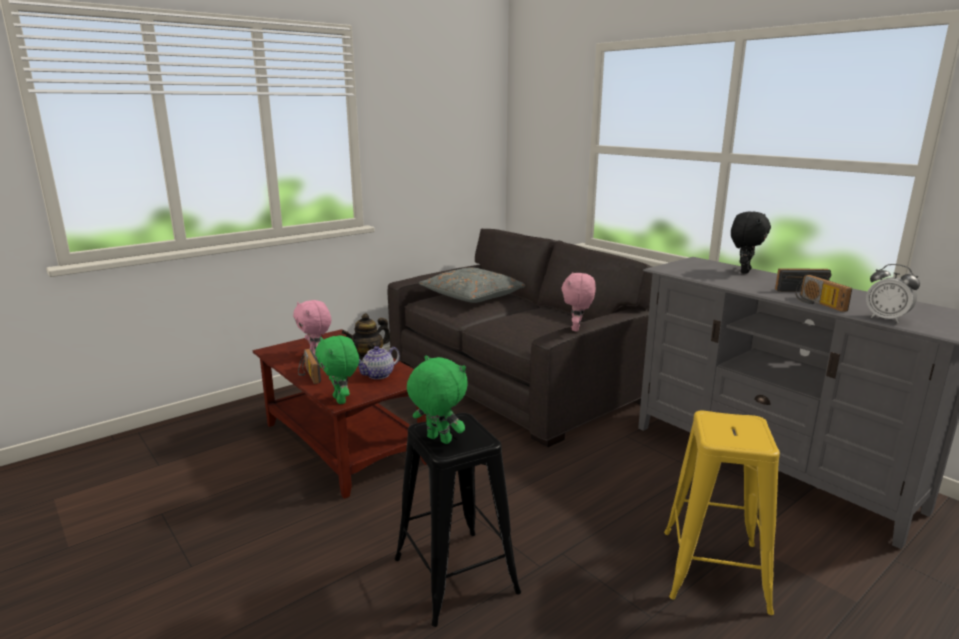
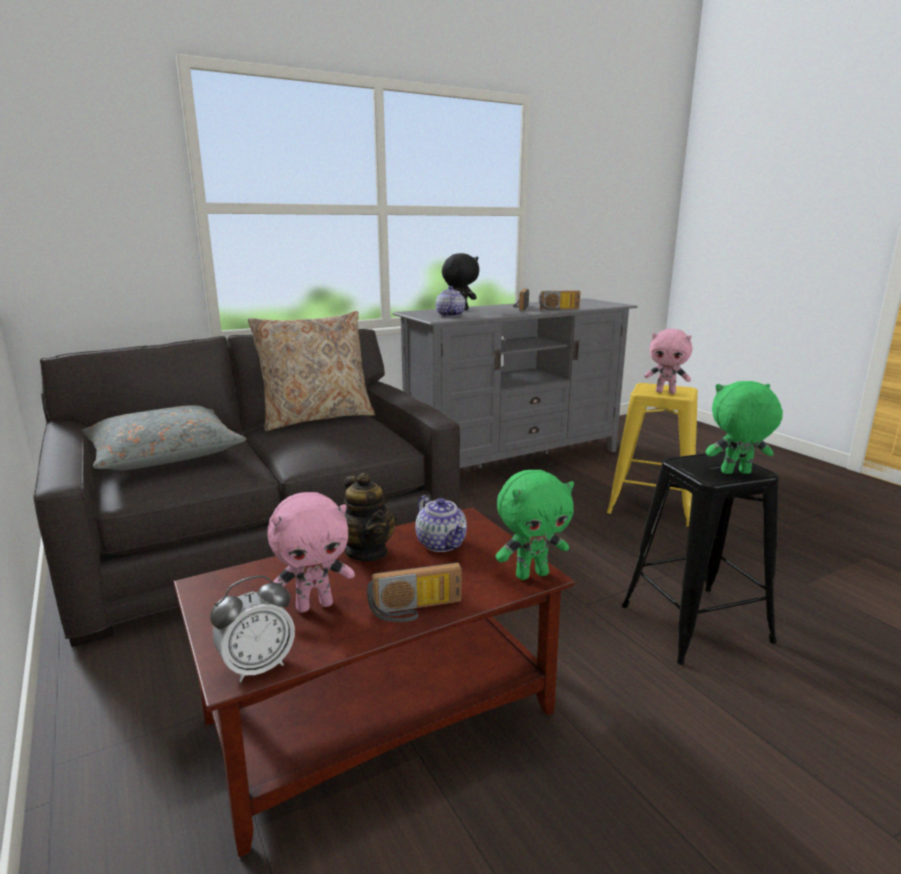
camera: 80 degrees left, 0 degrees up
(438, 440) = (735, 473): green plush toy -> green plush toy turned 45 degrees clockwise
(567, 315) = (317, 418): none -> beige pillow
(577, 329) = (421, 404): pink plush toy -> pink plush toy (666, 392)
(694, 270) = (449, 315): none -> teapot
(886, 319) = (594, 306): alarm clock -> alarm clock (258, 666)

